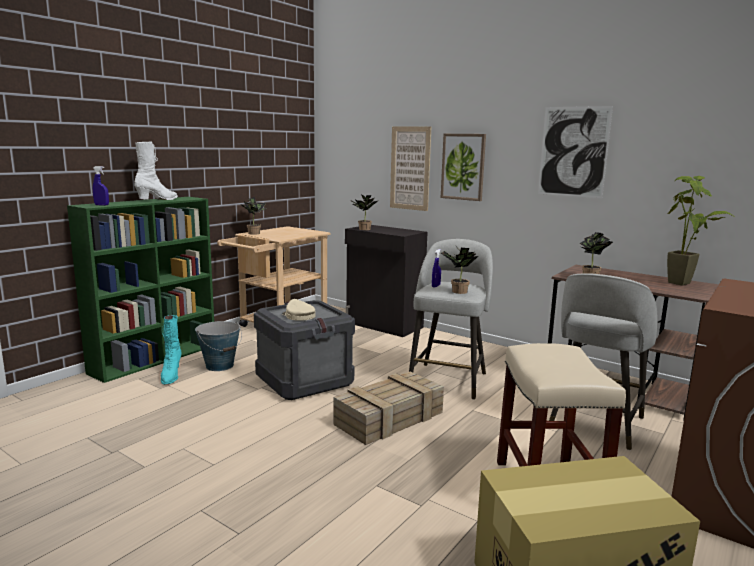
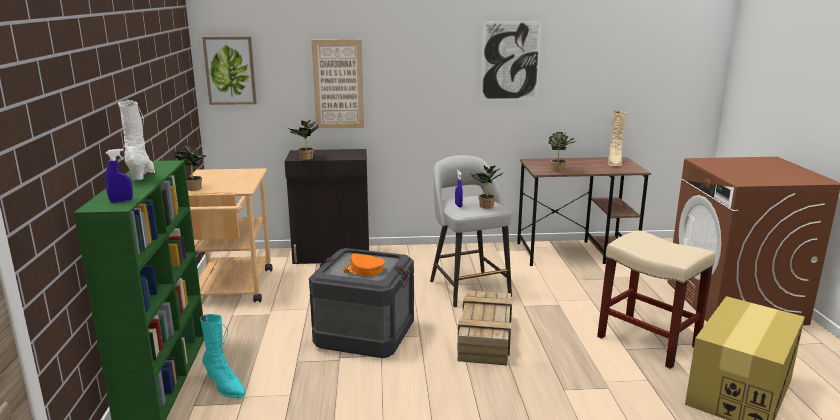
camera: 40 degrees left, 5 degrees up
(220, 365) = (255, 354): bucket -> none
(298, 316) = (363, 270): beige cap -> orange cap
(463, 167) = (402, 79): picture -> picture (230, 70)
(595, 424) = (601, 284): grey stool -> none
(685, 285) = (614, 162): potted plant -> beige boot

